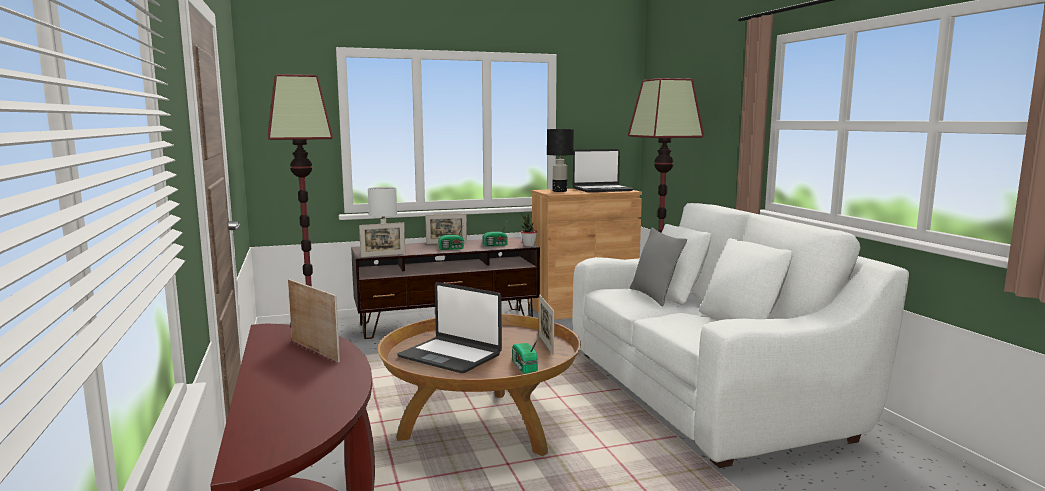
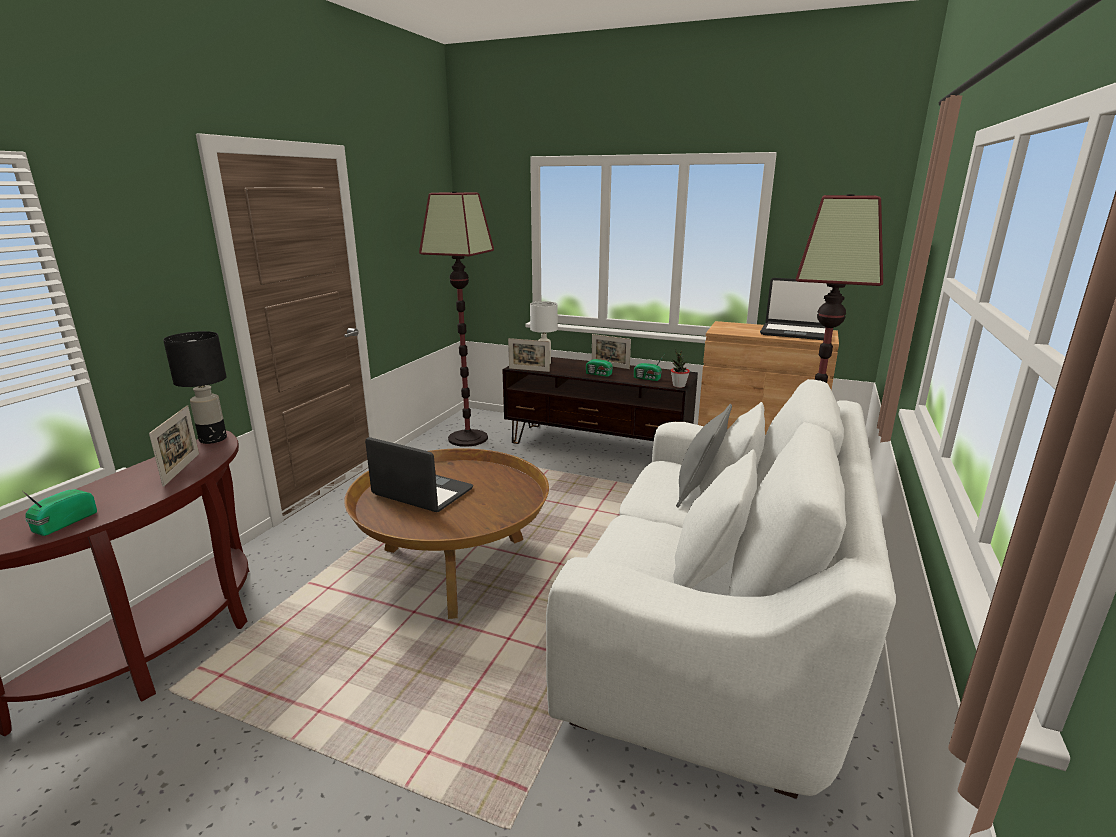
camera: 40 degrees right, 10 degrees up
(450, 356) = (422, 493): laptop -> laptop turned 135 degrees clockwise
(524, 367) = (445, 528): radio -> radio (63, 523)
(546, 344) = (512, 510): picture frame -> none
(559, 191) = (737, 328): black table lamp -> black table lamp (214, 439)

